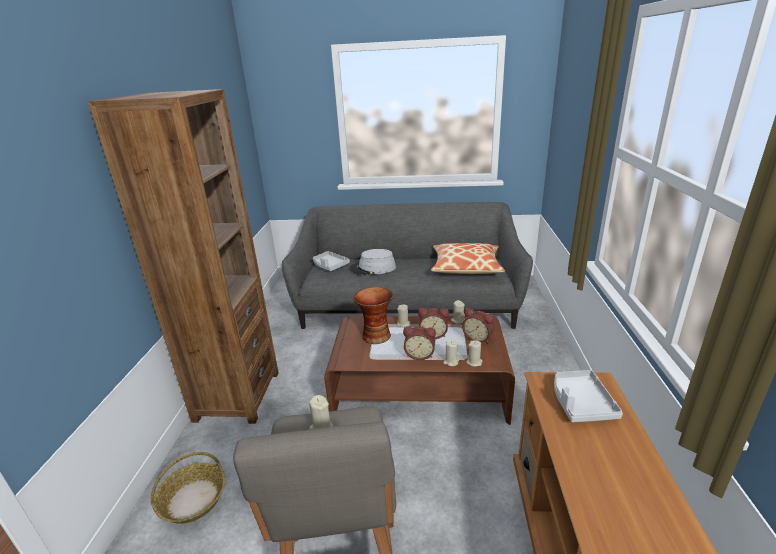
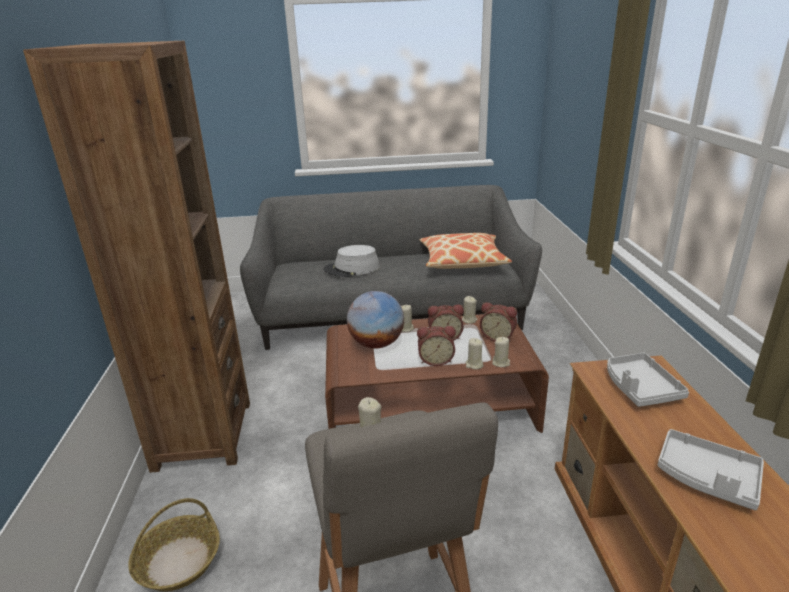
camera: 10 degrees left, 0 degrees up
(330, 265) = (297, 269): grey tray -> grey tray (707, 478)
(375, 335) = (376, 344): vase -> globe

